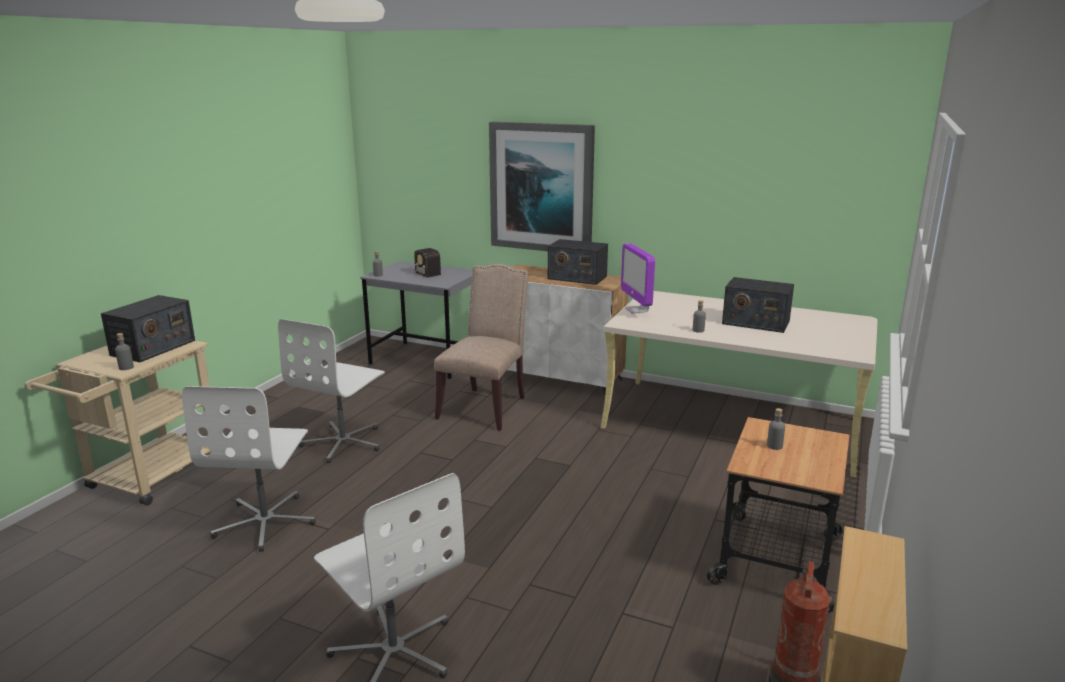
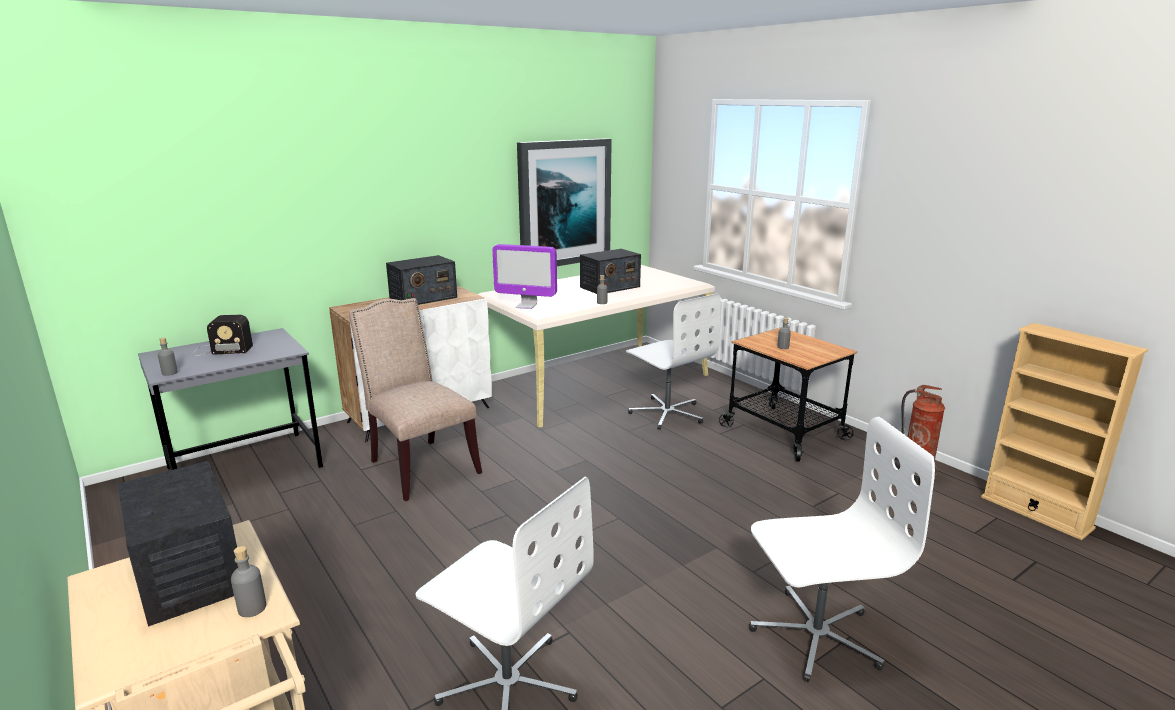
camera: 60 degrees left, 0 degrees up
(344, 443) = (376, 577): white office chair -> white office chair (667, 413)
(542, 187) = (348, 208): picture -> picture (564, 203)

